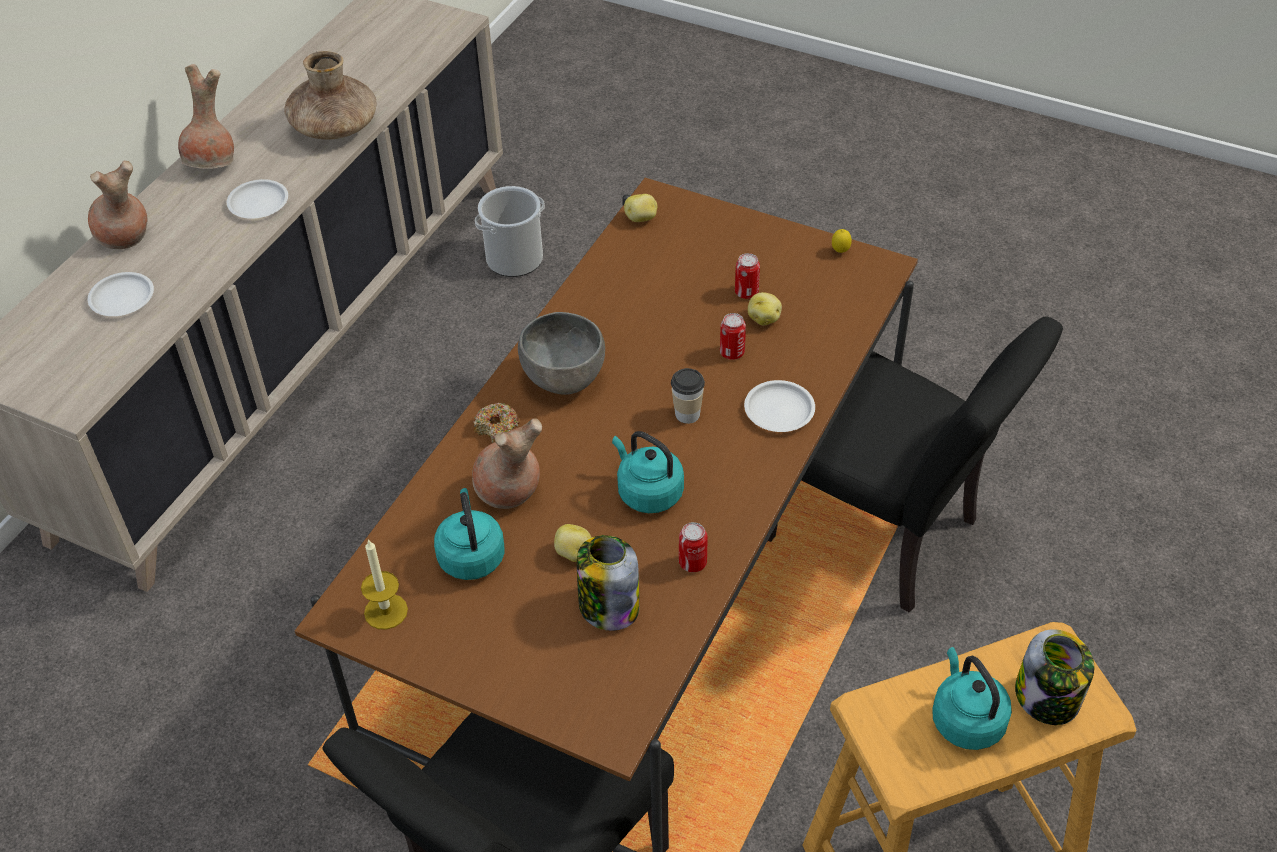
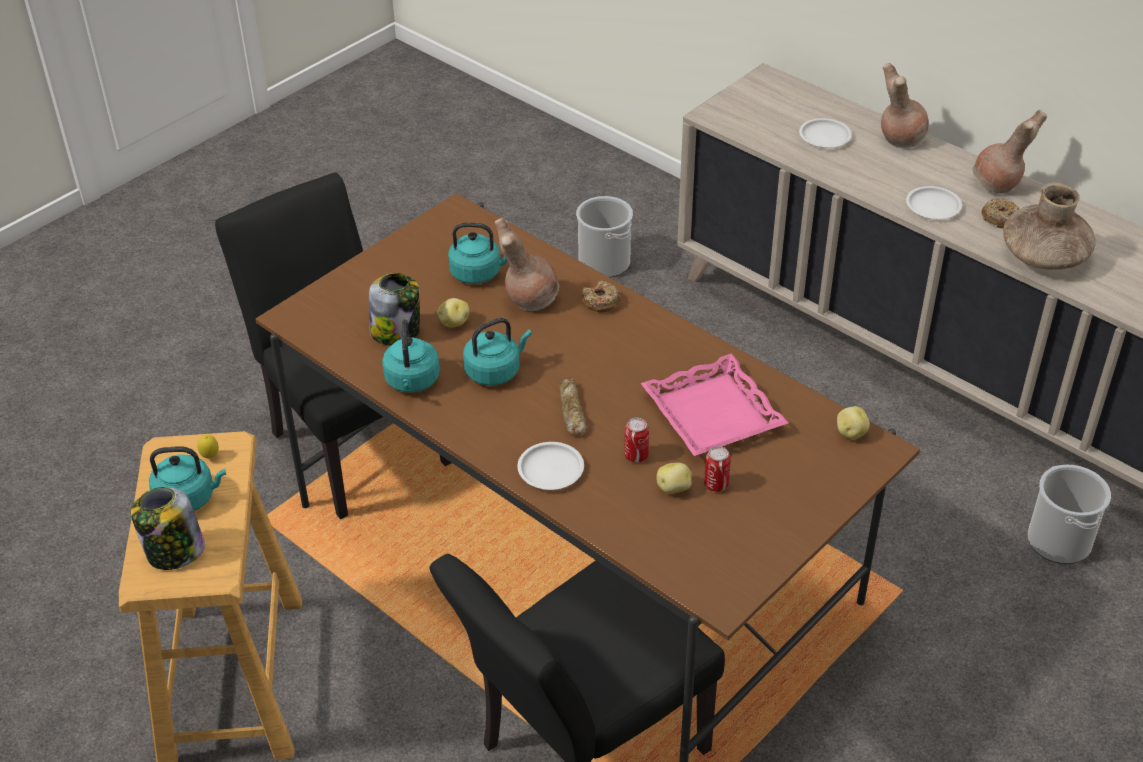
camera: 105 degrees right, 5 degrees down
(117, 690) = (604, 263): none -> bucket
(272, 158) = (999, 218): none -> donut
(386, 611) = (450, 230): candle -> none
(564, 380) = (641, 346): grey bowl -> none
(650, 309) = (713, 413): none -> pink tray
(687, 414) = (571, 411): cup -> bread
(692, 563) = (412, 382): can -> turquoise kettle
(840, 252) = (757, 572): lemon -> lemon (210, 457)

